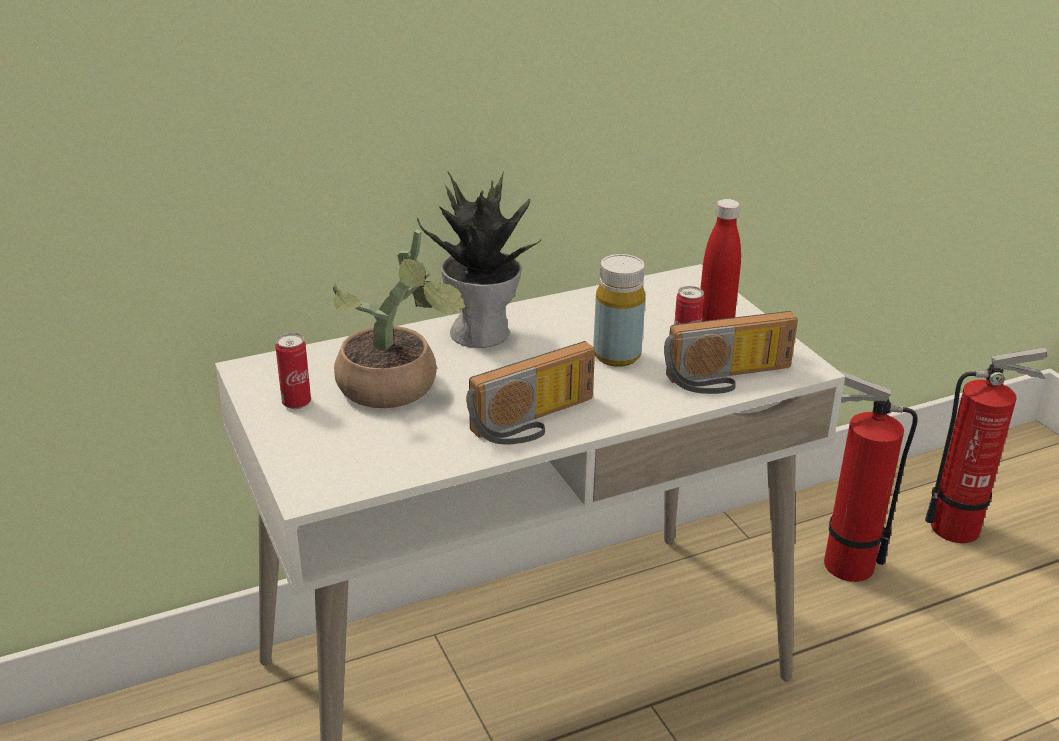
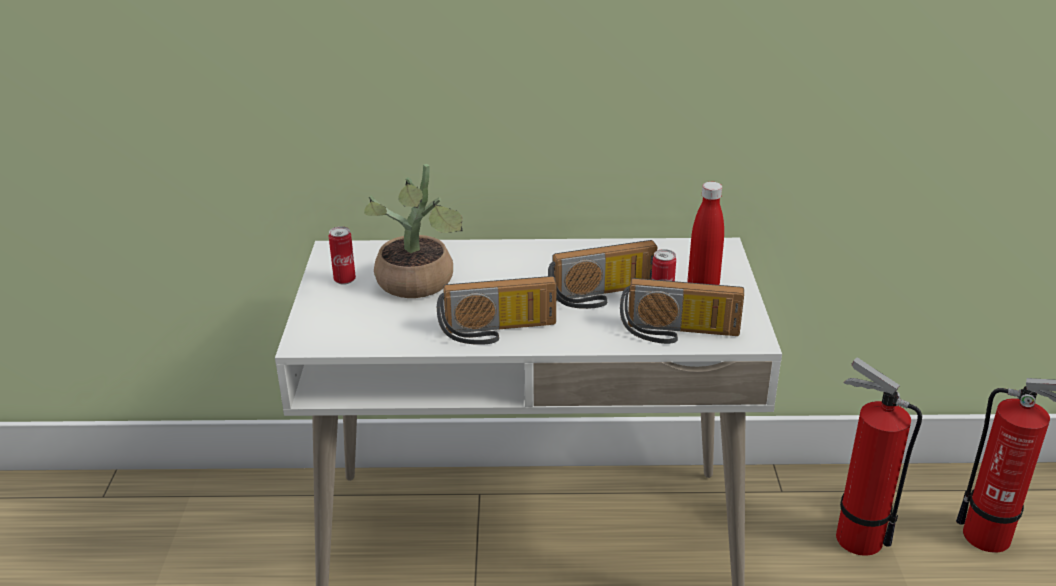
camera: 25 degrees right, 0 degrees up
(482, 332) = (515, 257): potted plant -> none
(616, 355) = (603, 296): yellow bottle -> radio

